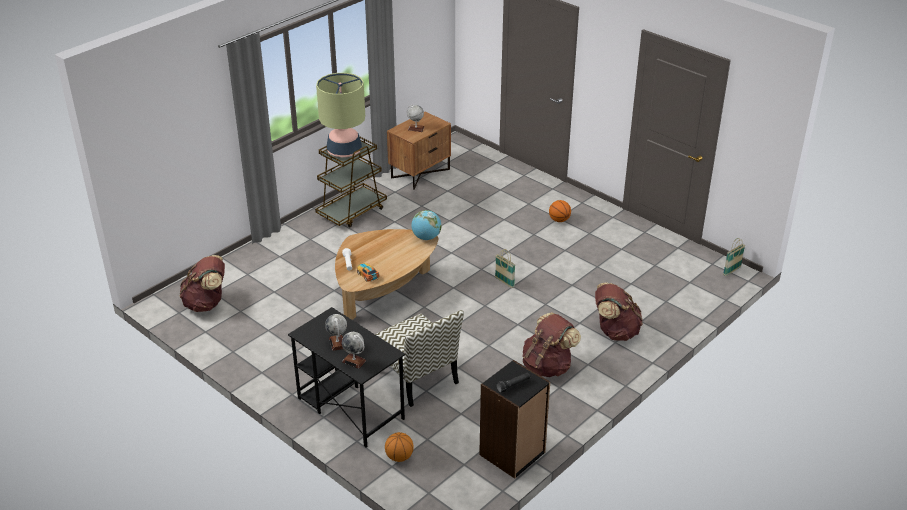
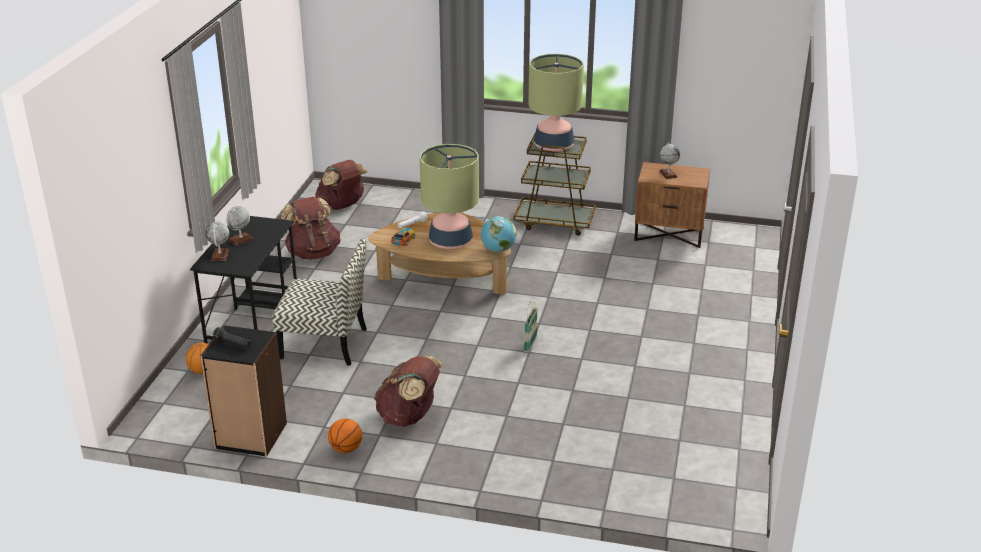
camera: 60 degrees right, 5 degrees down
(393, 254) = (451, 242): none -> table lamp
(417, 378) = (325, 343): chair -> chair turned 105 degrees counterclockwise
(559, 220) = (690, 344): basketball -> basketball (346, 449)
(615, 331) = (514, 446): brown backpack -> brown backpack (313, 253)
(731, 271) = (738, 509): basket -> none

